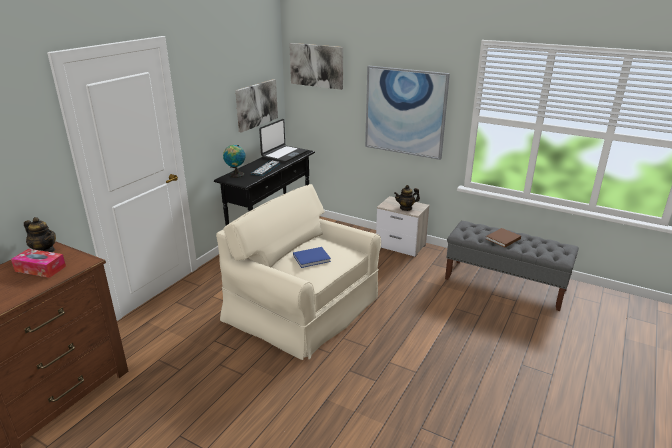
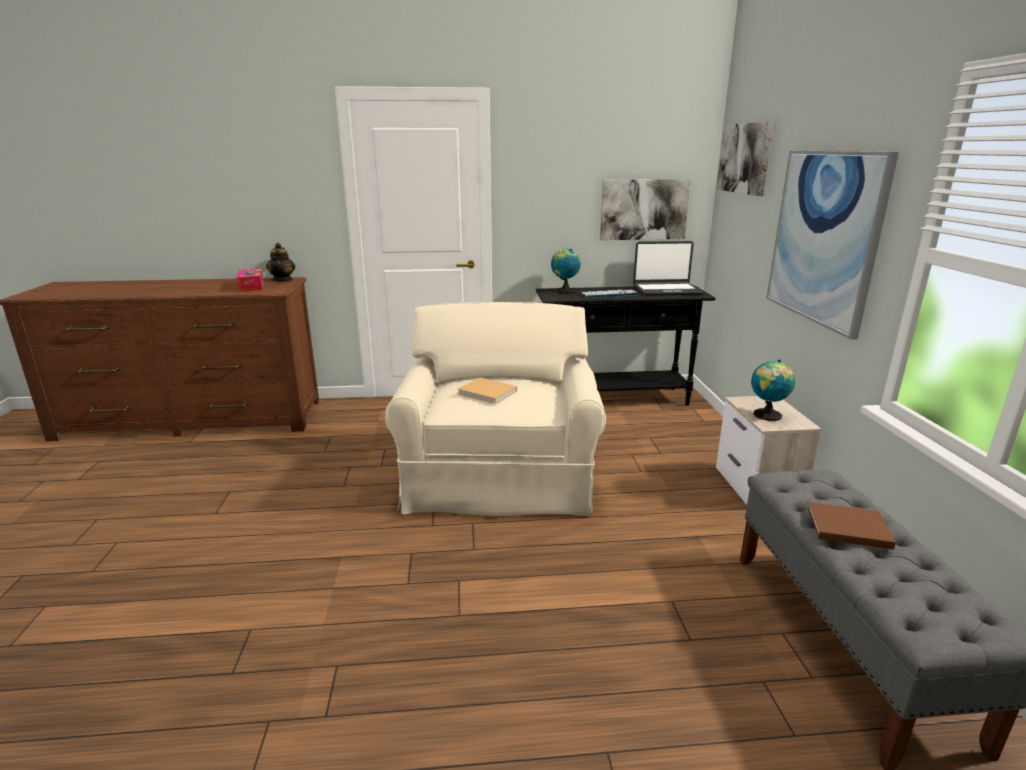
camera: 55 degrees right, 5 degrees down
(312, 258) = (488, 393): blue book -> beige book
(406, 208) = (767, 416): teapot -> globe

